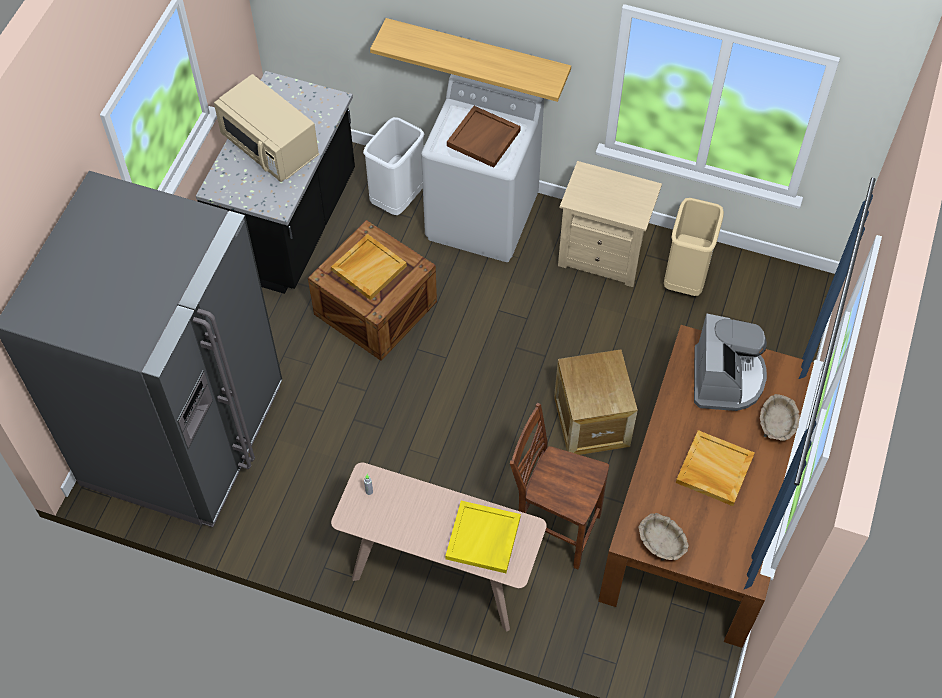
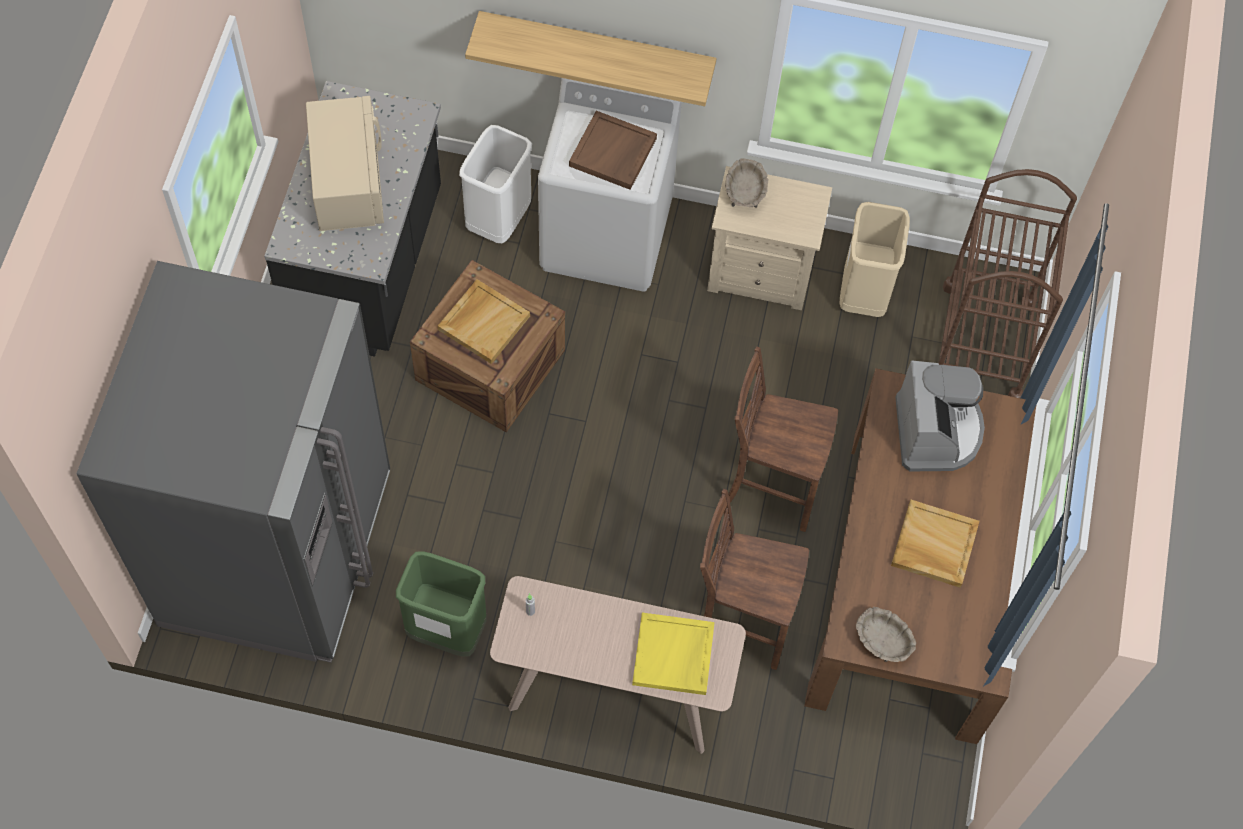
camera: 10 degrees left, 5 degrees up
(270, 146) = (348, 183): beige microwave -> beige microwave turned 135 degrees counterclockwise
(310, 512) = (446, 631): none -> green trash can
(591, 421) = (771, 485): crate -> brown chair
(776, 425) = (1000, 484): beige bowl -> beige bowl (744, 193)
(779, 324) = (982, 342): none -> brown cart

